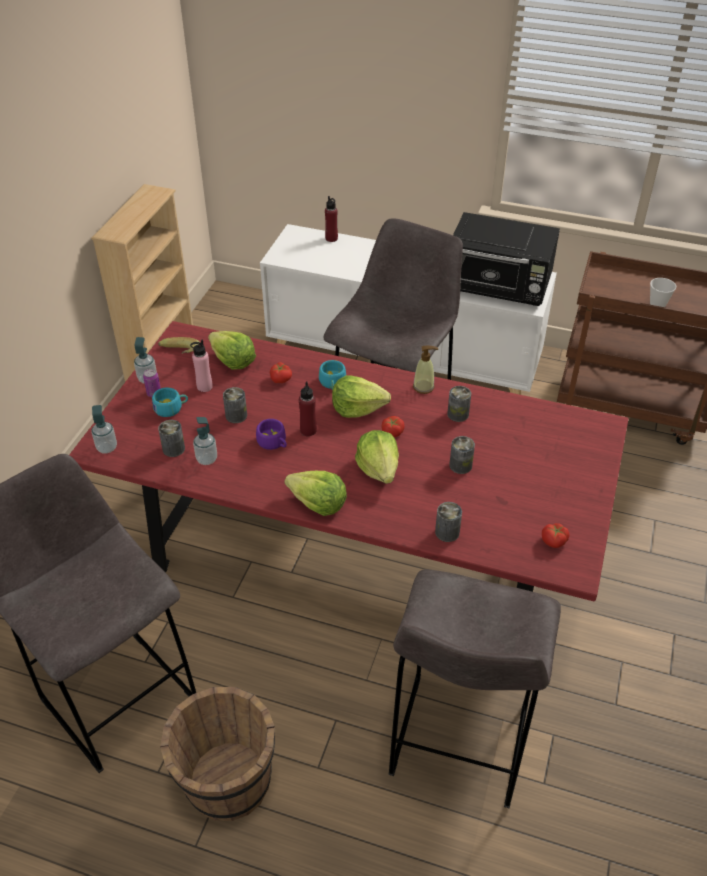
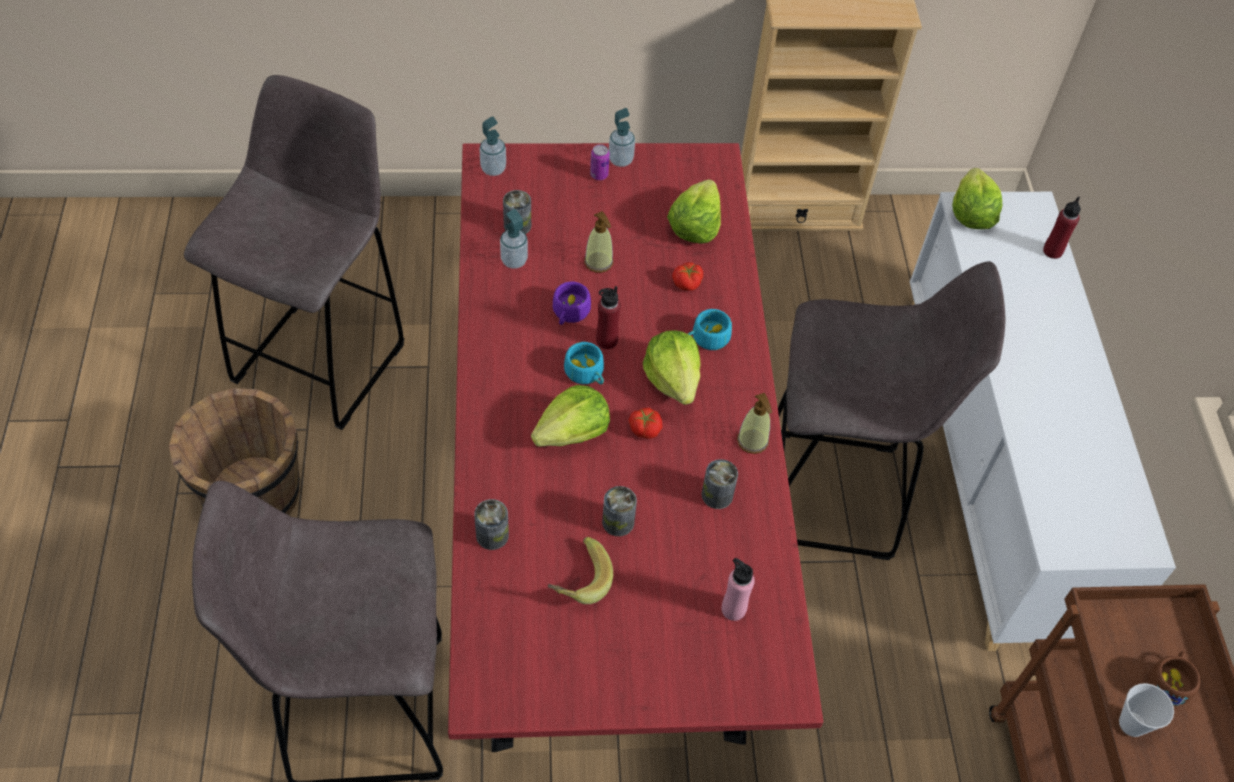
camera: 65 degrees right, 10 degrees up
(171, 408) = (582, 199): turquoise cup -> turquoise cup (586, 374)
(179, 357) = (675, 174): banana -> banana (577, 580)
(204, 387) = (634, 215): pink bottle -> pink bottle (733, 609)
(236, 415) = (598, 262): can -> soap dispenser
(318, 504) = (486, 388): lettuce -> lettuce (971, 213)
(499, 287) = (1077, 493): black microwave -> none
(554, 541) = (523, 663): tomato -> none
(636, 286) = (1169, 681): none -> brown cup

